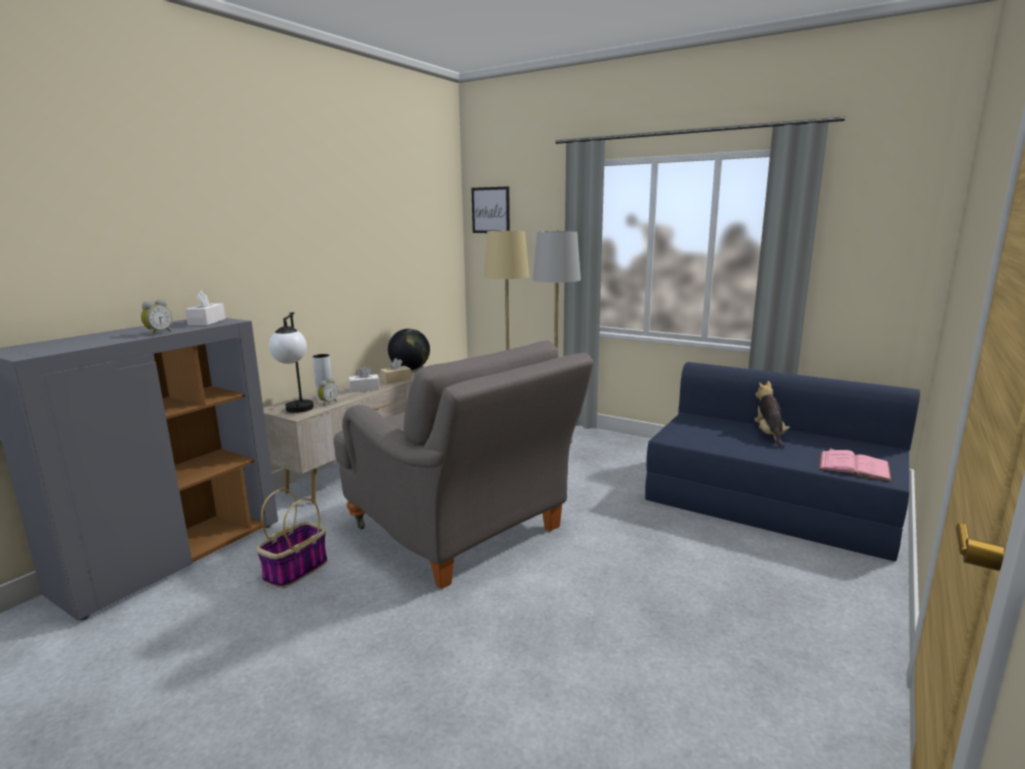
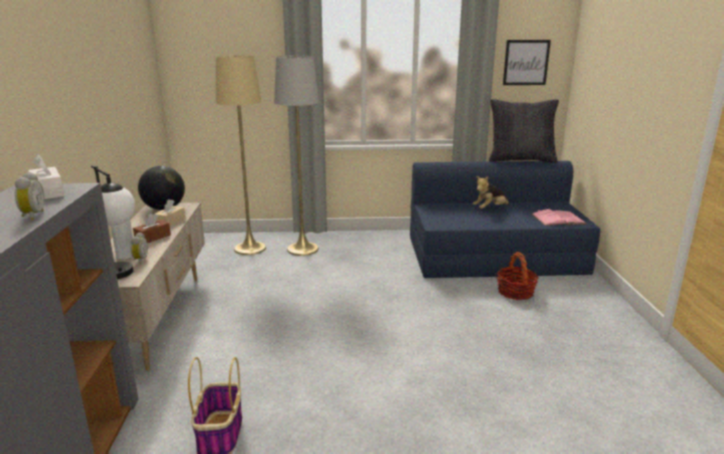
camera: 35 degrees left, 5 degrees up
(364, 389) = (153, 237): white tissue box -> brown tissue box
(463, 532) = (326, 346): grey armchair -> none
(490, 210) = (192, 33): picture -> picture (526, 62)
(742, 548) = (515, 292): none -> basket
(769, 435) = (490, 209): plush toy -> plush toy turned 90 degrees counterclockwise
(840, 378) = (520, 159): none -> black pillow

